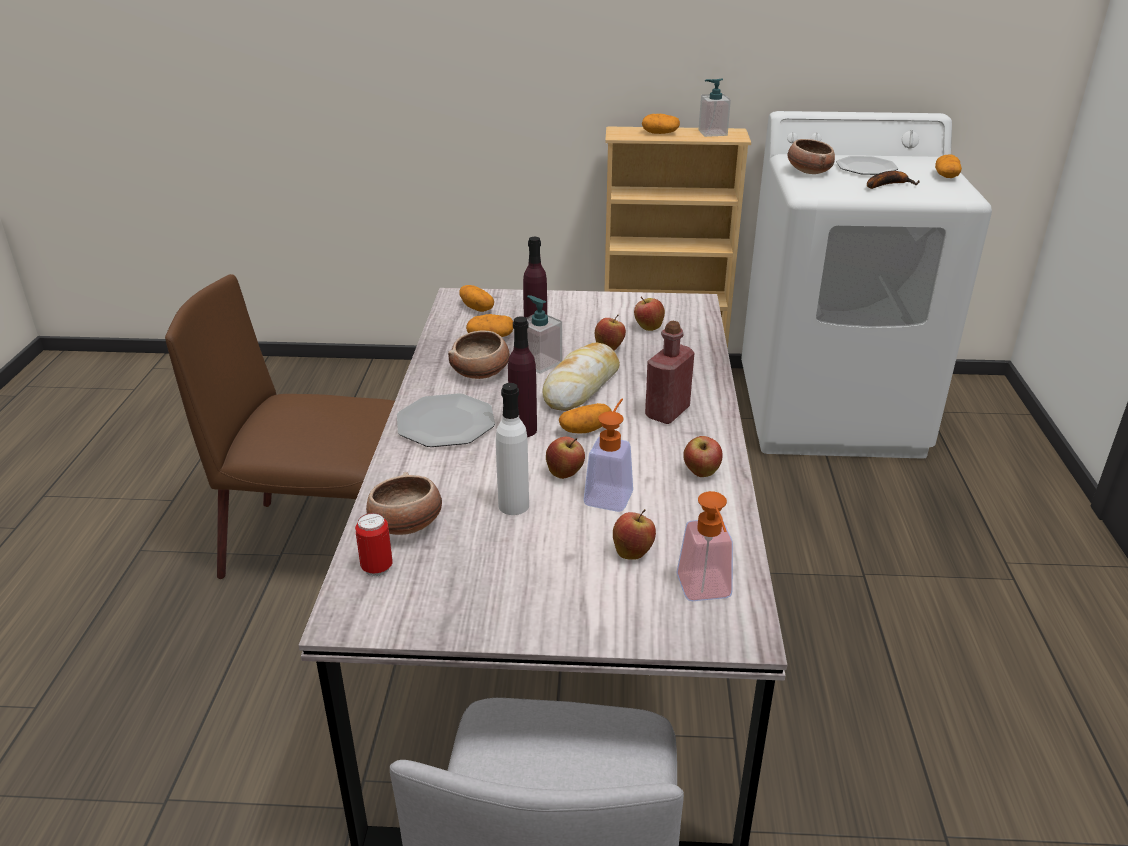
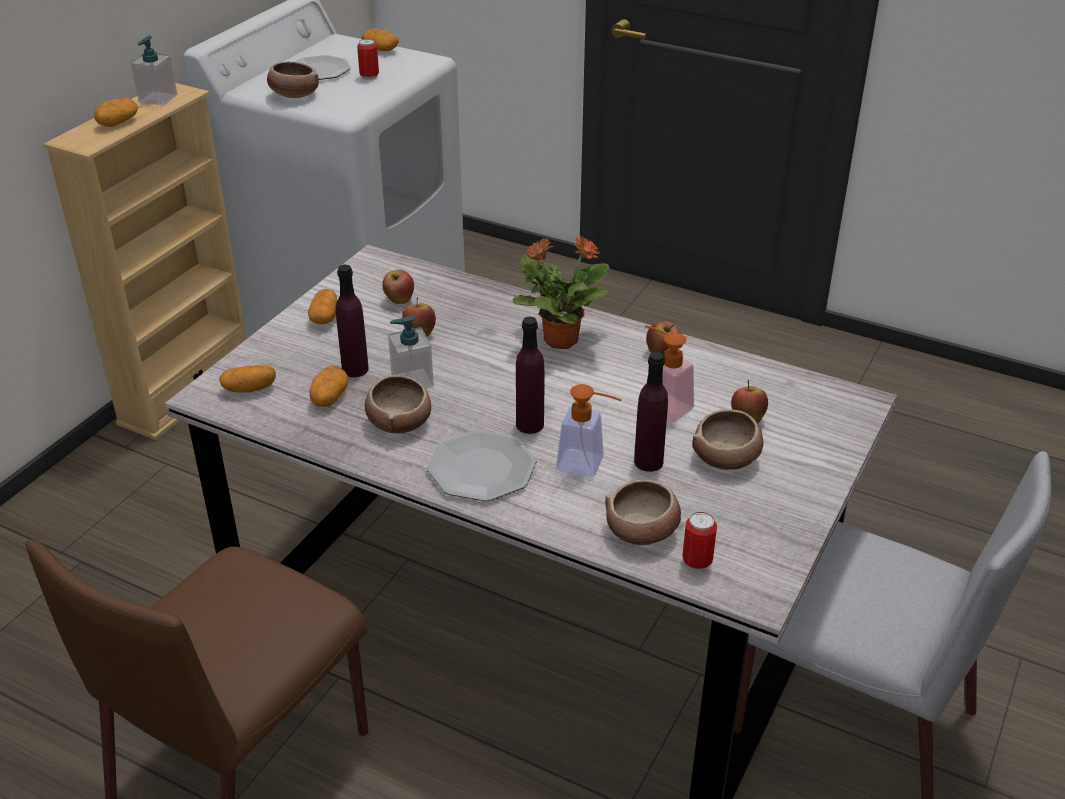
camera: 65 degrees left, 5 degrees up
(513, 505) = (648, 462): white bottle -> purple bottle
(554, 553) = (727, 458): none -> bowl
(565, 474) = (618, 421): apple -> none
(582, 386) = (477, 370): bread -> none
(585, 430) = (555, 390): potato -> potato (325, 317)
(667, 412) = (559, 340): red bottle -> potted plant
(706, 593) = (811, 402): soap dispenser -> soap dispenser (588, 465)
(888, 185) = (369, 77): banana -> can

